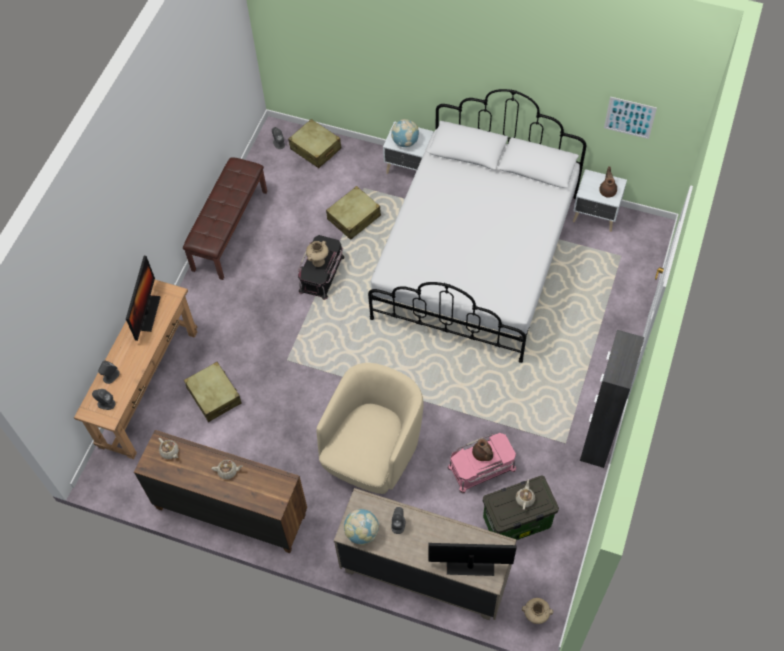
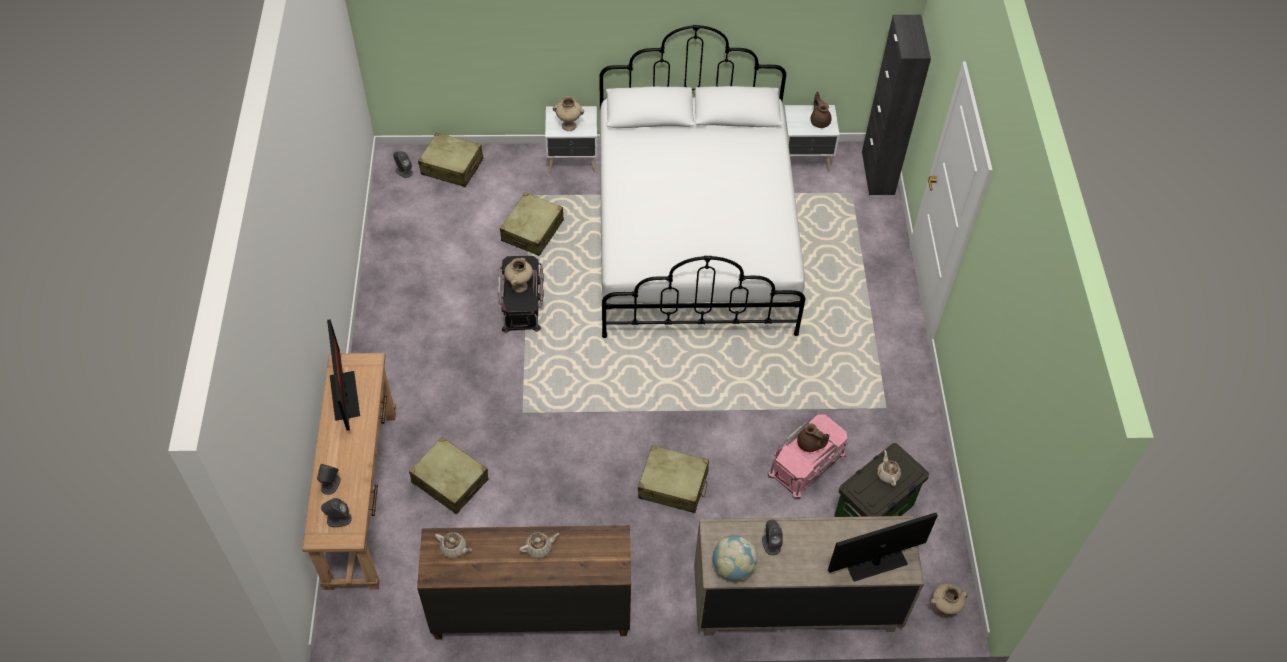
camera: 25 degrees left, 5 degrees down
(229, 230) = (385, 284): brown bench -> none
(373, 451) = (673, 485): beige armchair -> beige suitcase
(405, 142) = (569, 125): globe -> beige vase
(598, 440) = (920, 394): black cabinet -> black cabinet (878, 173)
(629, 117) = (835, 25): picture -> none

